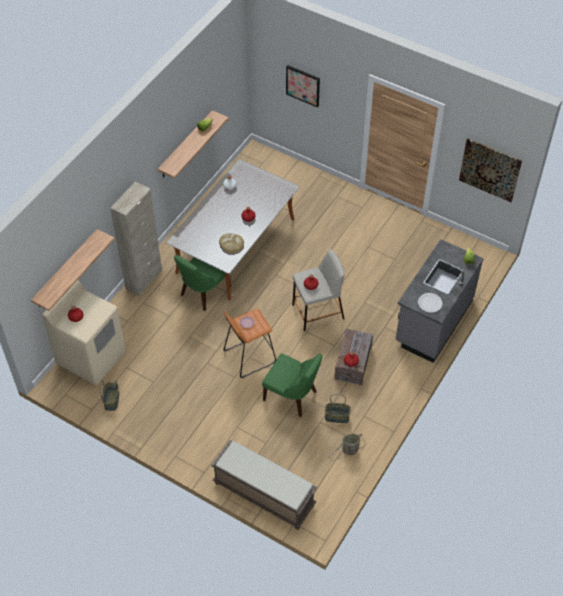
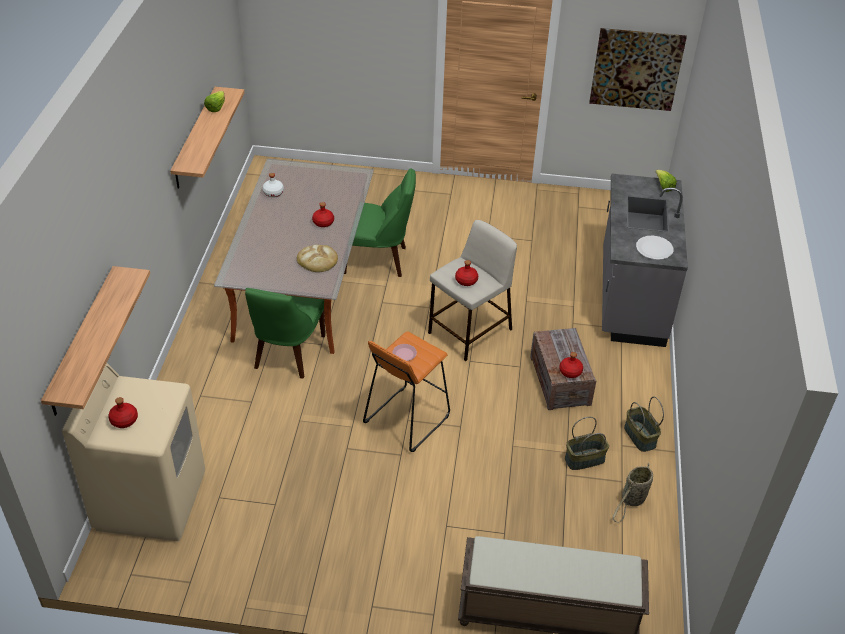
camera: 25 degrees left, 10 degrees down
(111, 400) = (217, 555): basket -> basket (639, 436)
(144, 279) = (184, 363): beige cabinet -> none
(292, 397) = (503, 453): green chair -> green chair (378, 260)
(303, 85) = (333, 31): picture -> none

